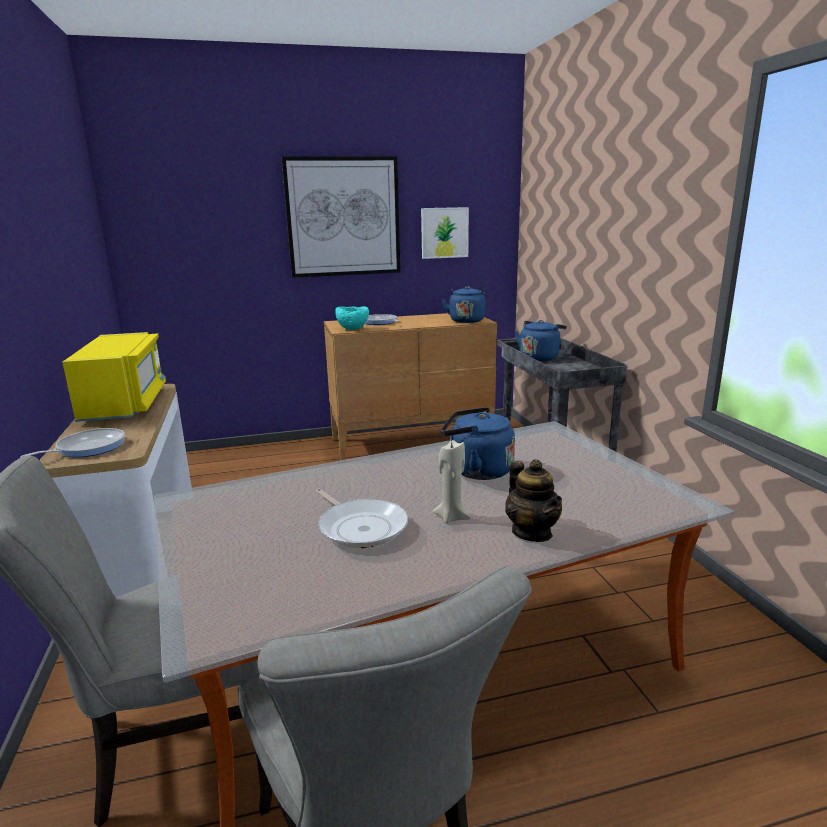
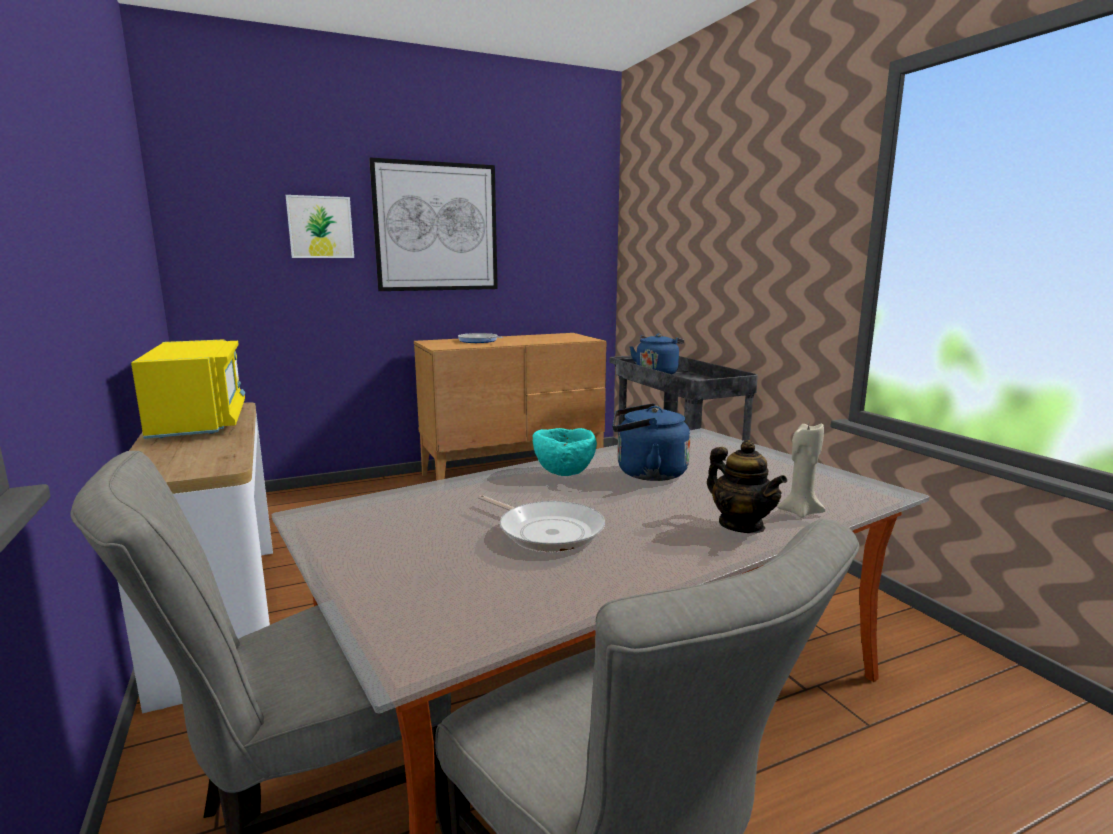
camera: 10 degrees left, 5 degrees down
(87, 448) = (170, 465): frying pan -> none
(353, 329) = (452, 346): turquoise bowl -> turquoise bowl (564, 472)
(444, 233) = (543, 248): picture -> picture (320, 227)
(452, 517) = (645, 516): beige candle -> beige candle (799, 512)
(466, 320) = (572, 339): blue kettle -> none

